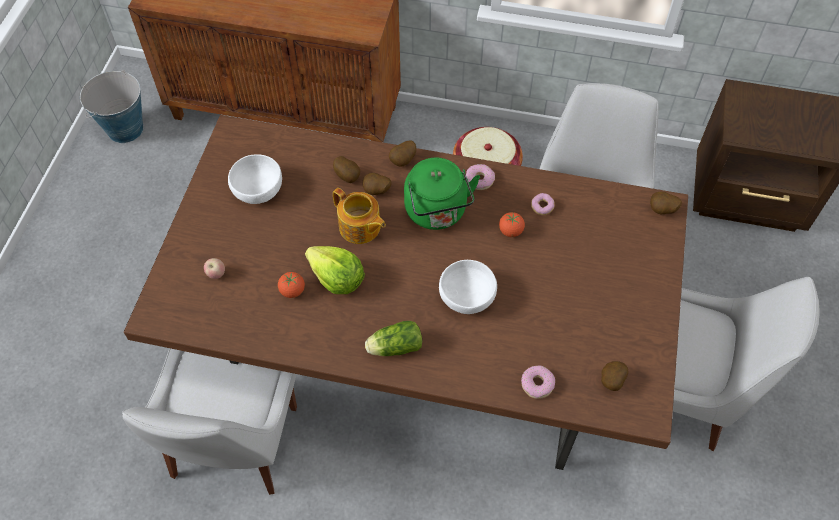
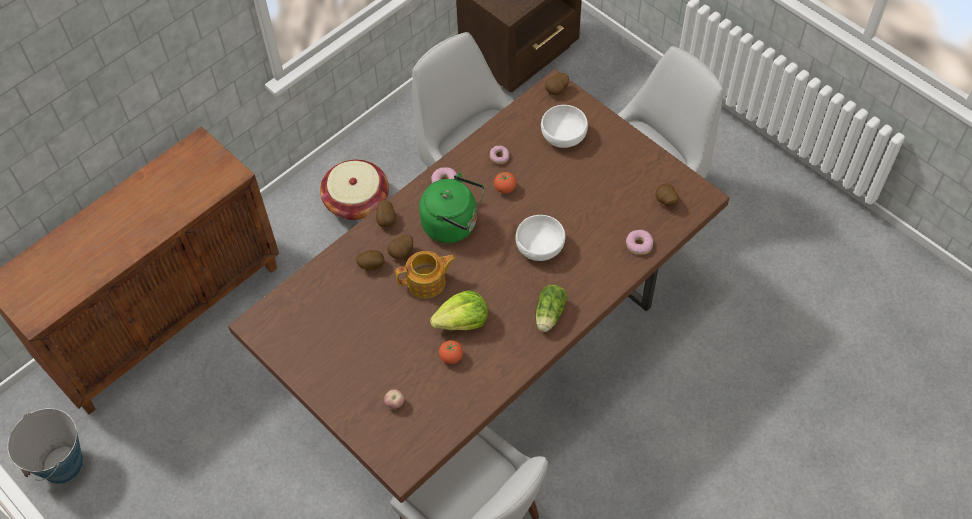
camera: 55 degrees left, 0 degrees up
(258, 188) = (332, 334): white bowl -> white bowl (563, 135)

